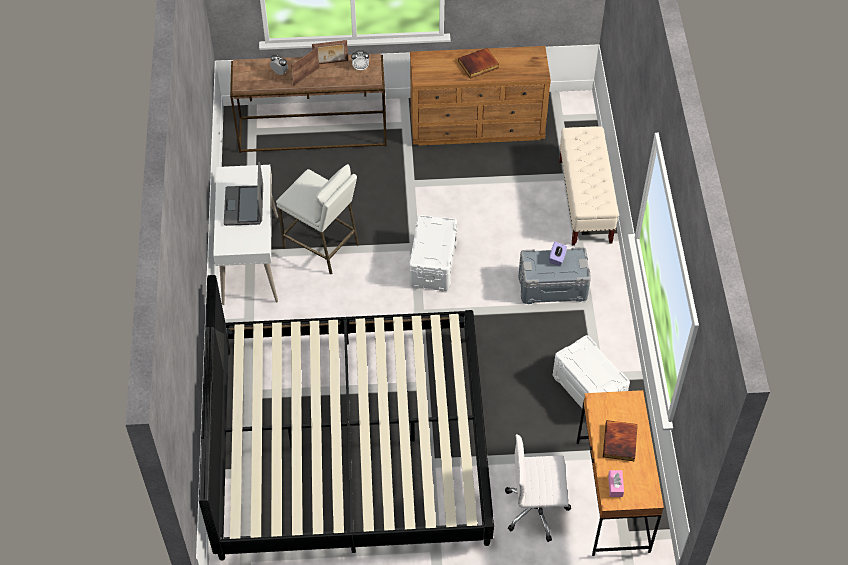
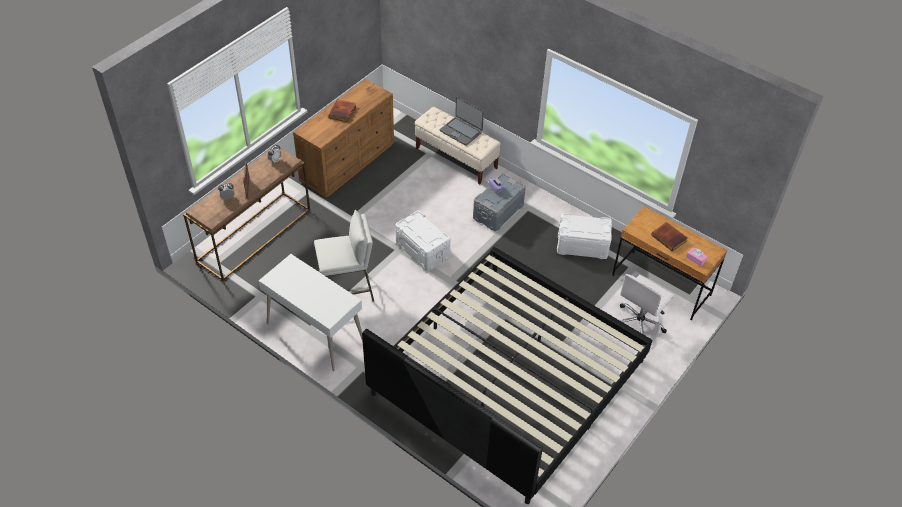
camera: 50 degrees left, 5 degrees down
(244, 206) = (309, 287): laptop -> laptop (461, 131)
(331, 63) = (253, 170): picture frame -> none

